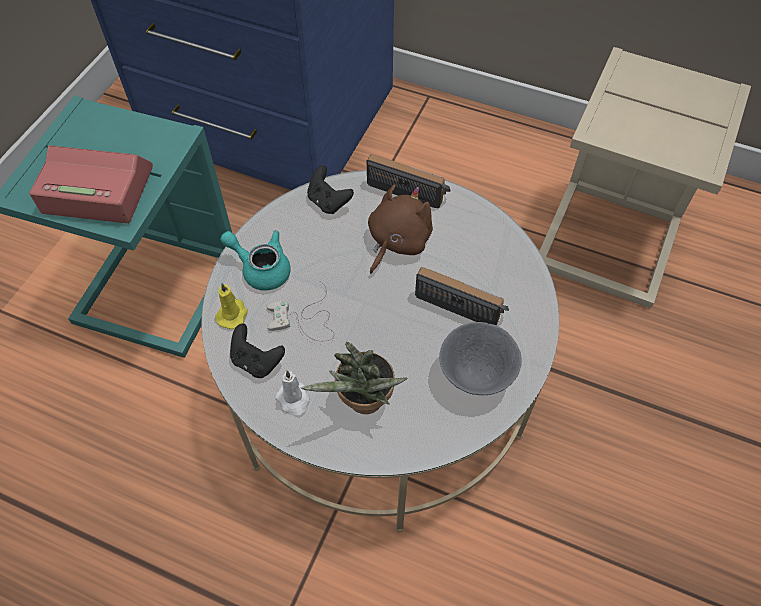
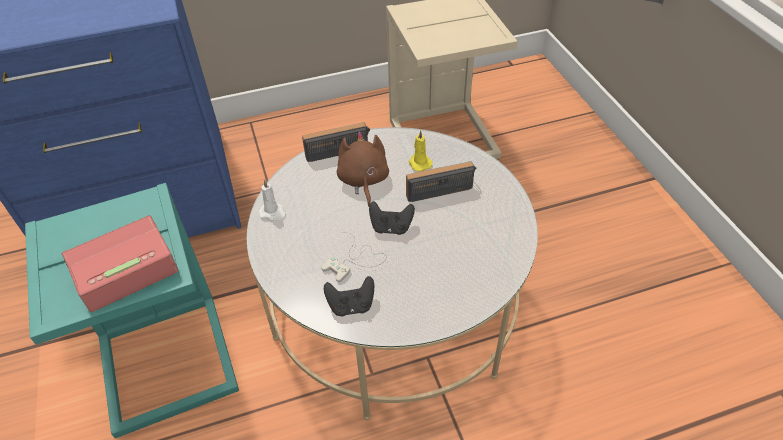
camera: 40 degrees left, 10 degrees down
(233, 314) = (302, 291): yellow candle -> yellow candle (419, 163)
(261, 268) = (291, 252): turquoise teapot -> none
(294, 400) = (402, 309): white candle -> white candle (273, 213)
(328, 202) = (292, 186): black game controller -> black game controller (391, 227)
(363, 404) = (445, 279): potted plant -> none
(475, 376) = (490, 219): grey bowl -> none

